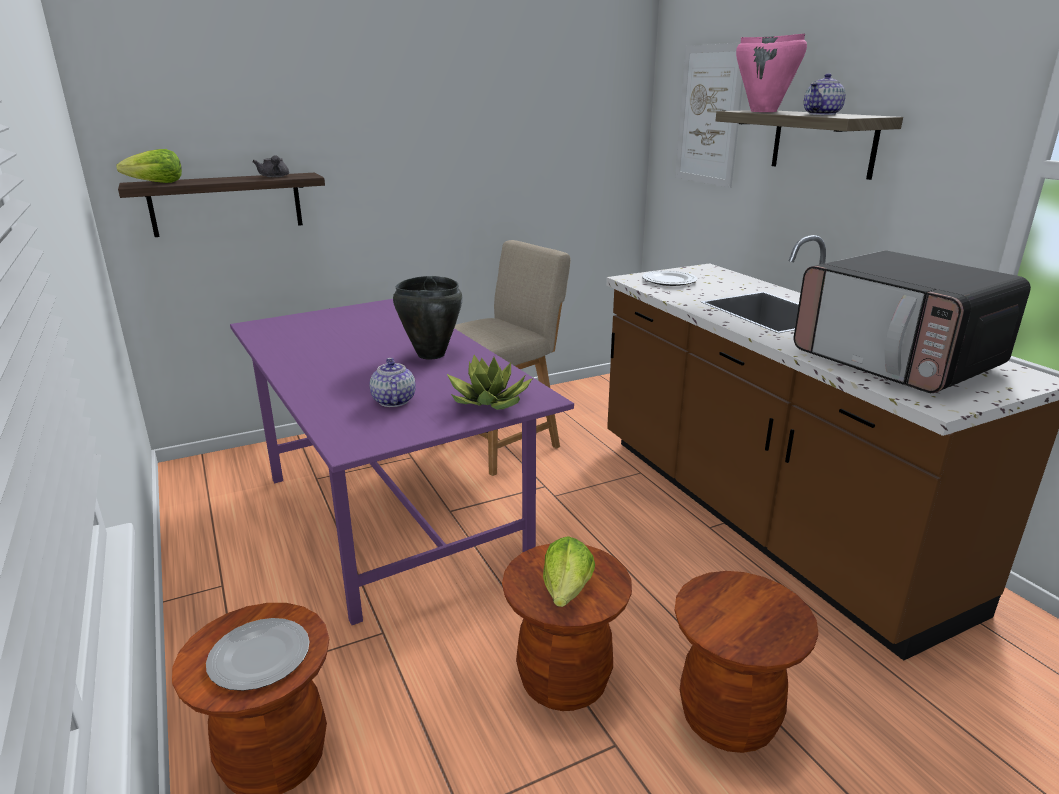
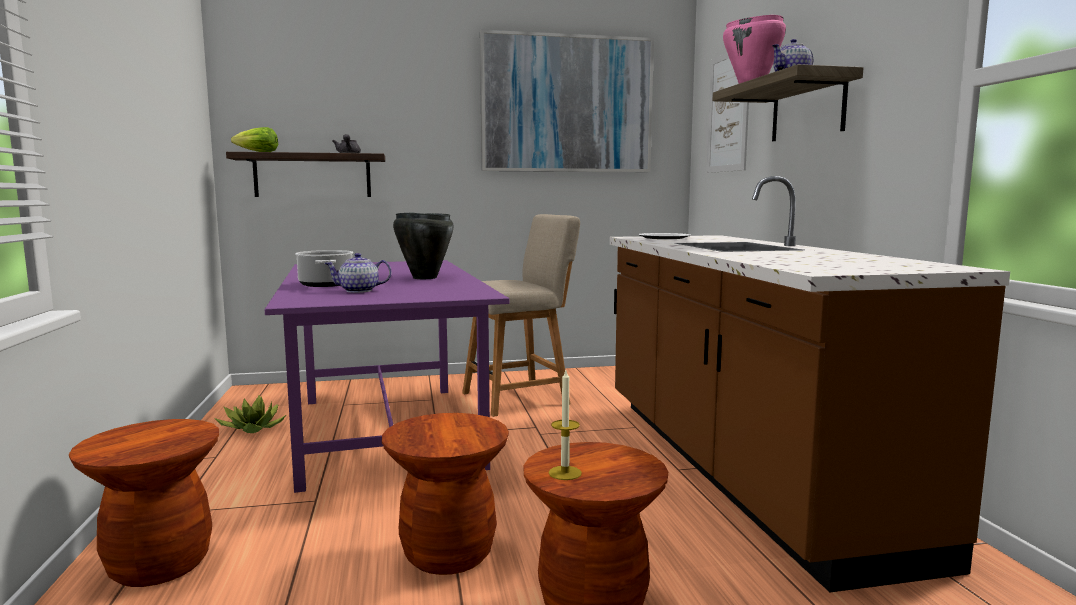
camera: 15 degrees right, 15 degrees down
(260, 657) = (149, 442): plate -> none
(334, 386) = (325, 284): none -> cooking pot
(393, 401) = (359, 290): teapot -> teapot turned 105 degrees counterclockwise
(489, 402) = (436, 294): potted plant -> potted plant (253, 428)
(522, 97) = (566, 105): none -> picture
(567, 590) = (439, 437): lettuce -> none
(725, 628) = (565, 473): none -> candle
(896, 362) = (817, 260): microwave -> none

